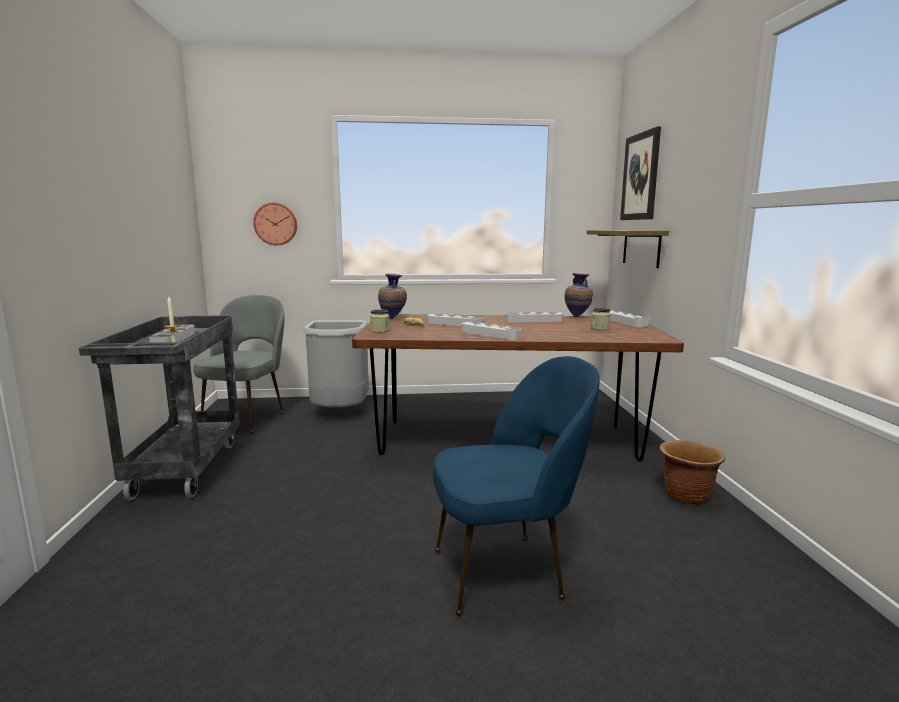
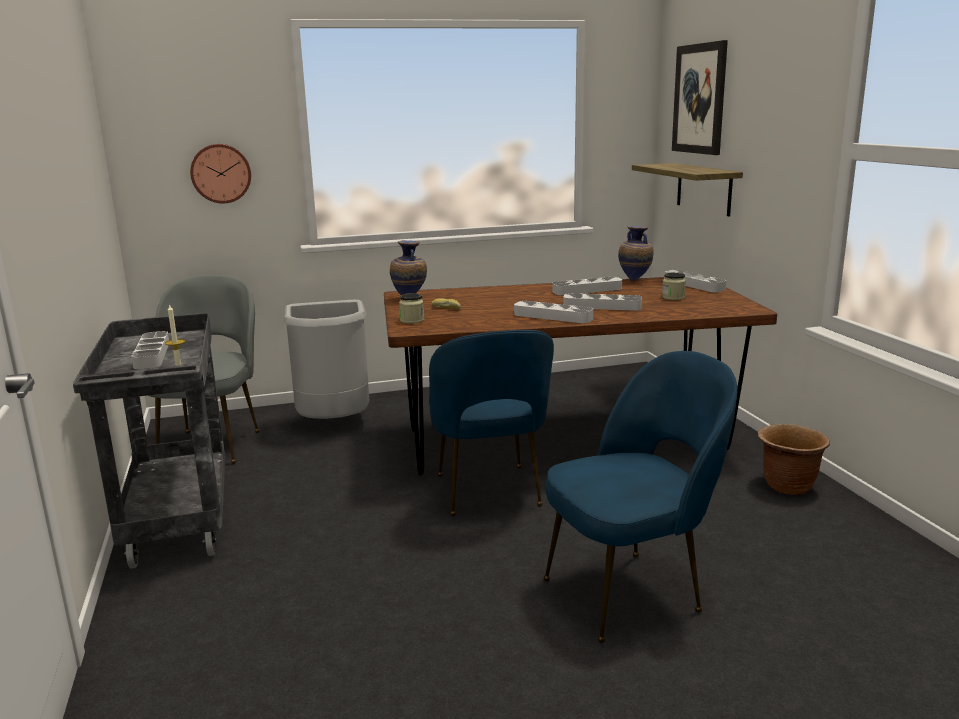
camera: 10 degrees left, 5 degrees up
(426, 476) = (489, 495): none -> blue chair
(455, 324) = (497, 302): grey tray -> grey tray (602, 306)

